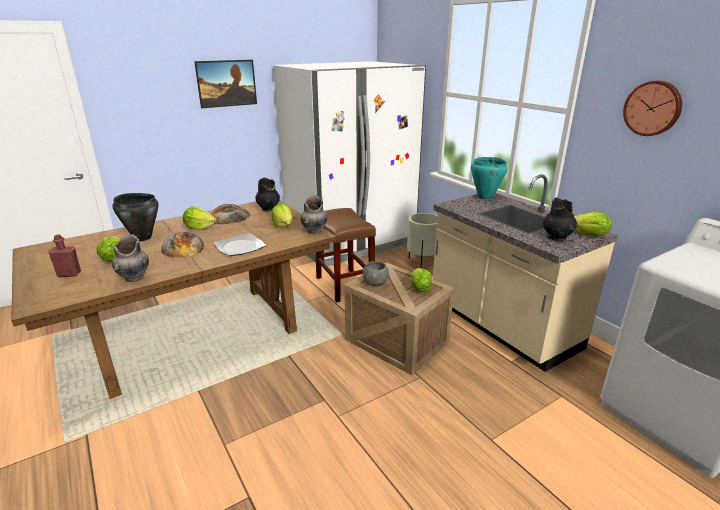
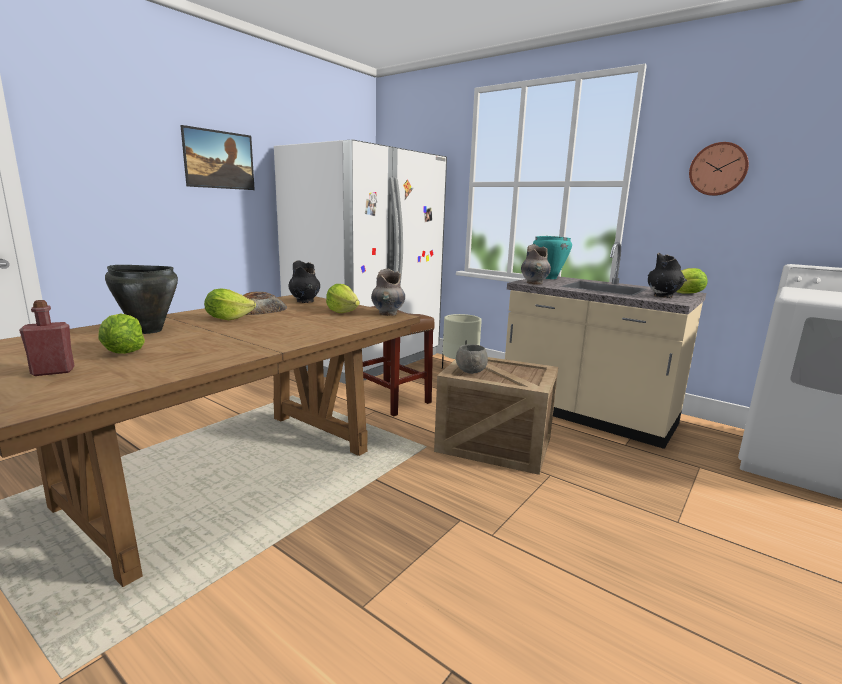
camera: 20 degrees left, 10 degrees down
(134, 278) = (180, 367): grey vase -> grey vase (534, 283)
(183, 247) = (225, 335): bread -> none
(240, 247) = (310, 330): plate -> none
(420, 289) = (523, 371): lettuce -> none

